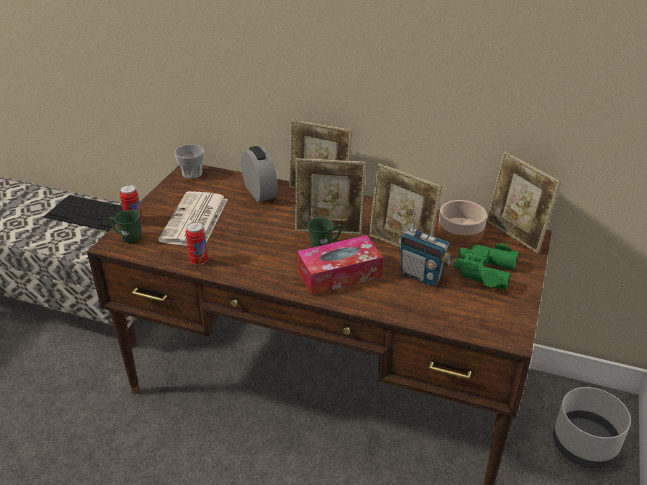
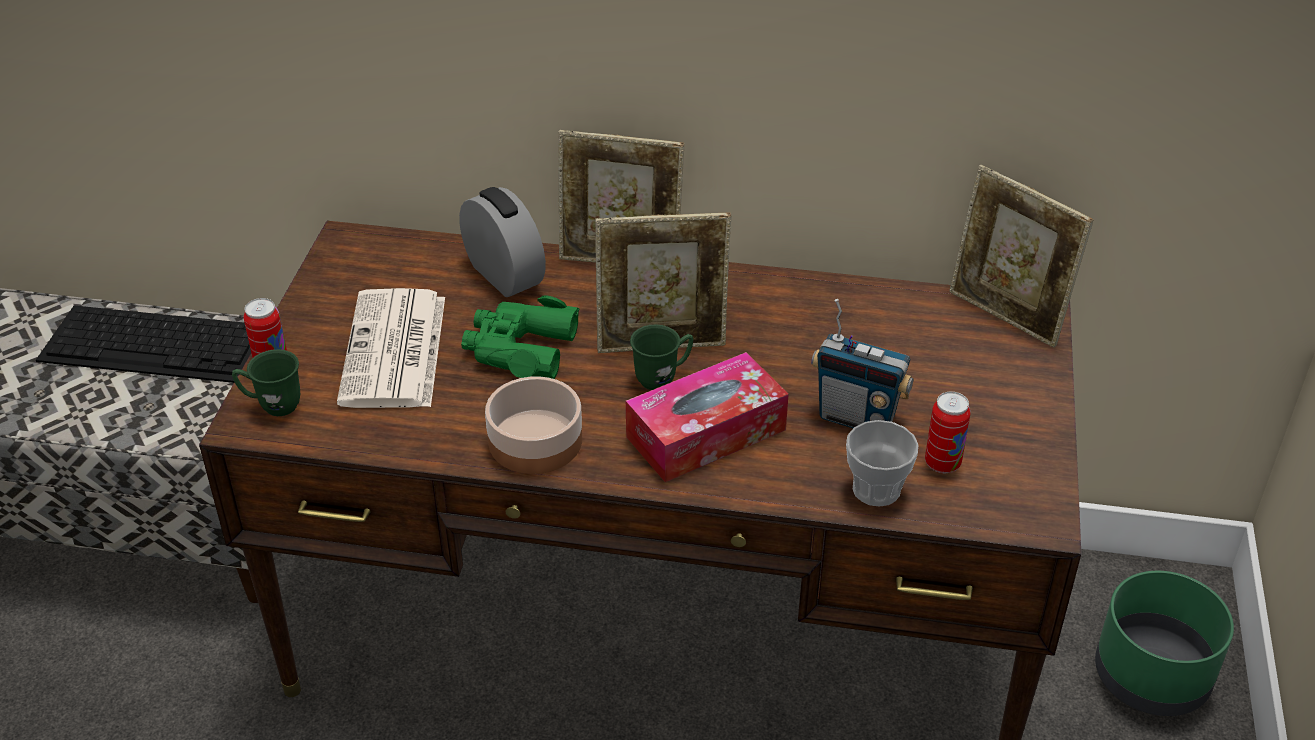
camera: 10 degrees left, 5 degrees up
(192, 174) = (355, 248): cup -> cup (876, 489)
(199, 261) = (430, 437): can -> can (942, 463)
(400, 246) = (804, 360): picture frame -> none
(460, 230) = (906, 315): bowl -> bowl (535, 440)
(484, 271) = (966, 395): green binoculars -> green binoculars (519, 349)
(584, 446) = (1151, 677): grey planter -> green planter

